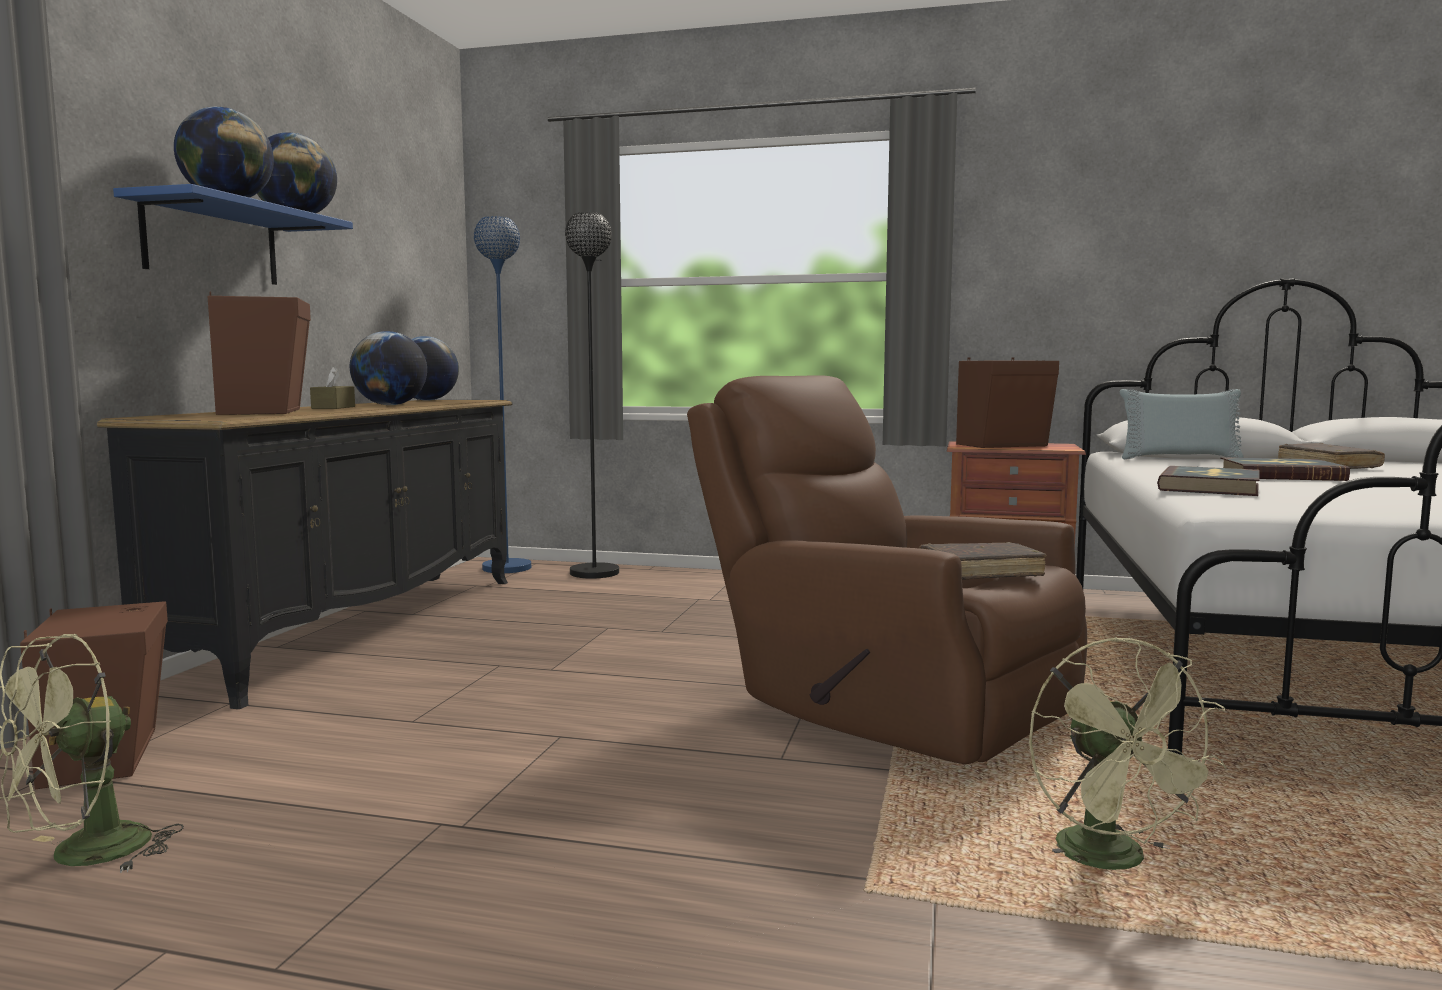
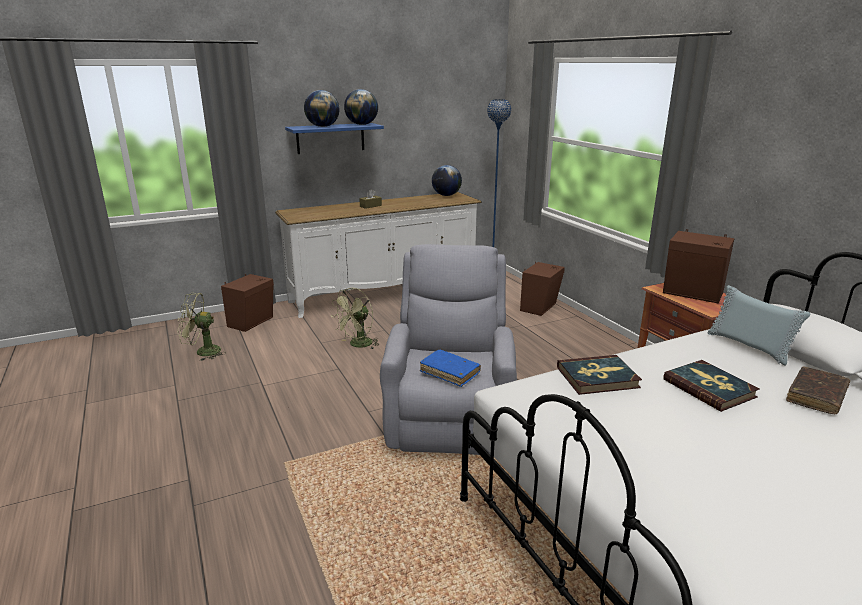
camera: 50 degrees right, 15 degrees up
(267, 411) = (333, 210): brown speaker -> brown speaker (540, 307)
(362, 628) = (385, 294): black dresser -> white dresser
(390, 405) = (401, 204): globe -> none
(595, 573) = (518, 292): black floor lamp -> none
(883, 705) = (449, 411): brown armchair -> grey armchair
(980, 572) = (450, 372): brown book -> blue book
(1114, 861) = (355, 505): green fan -> green fan (357, 345)

